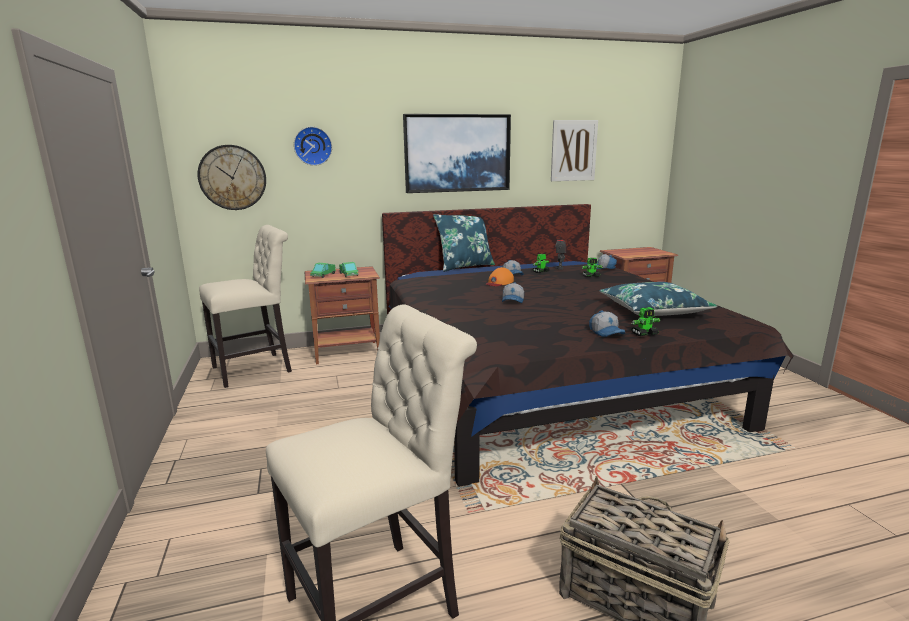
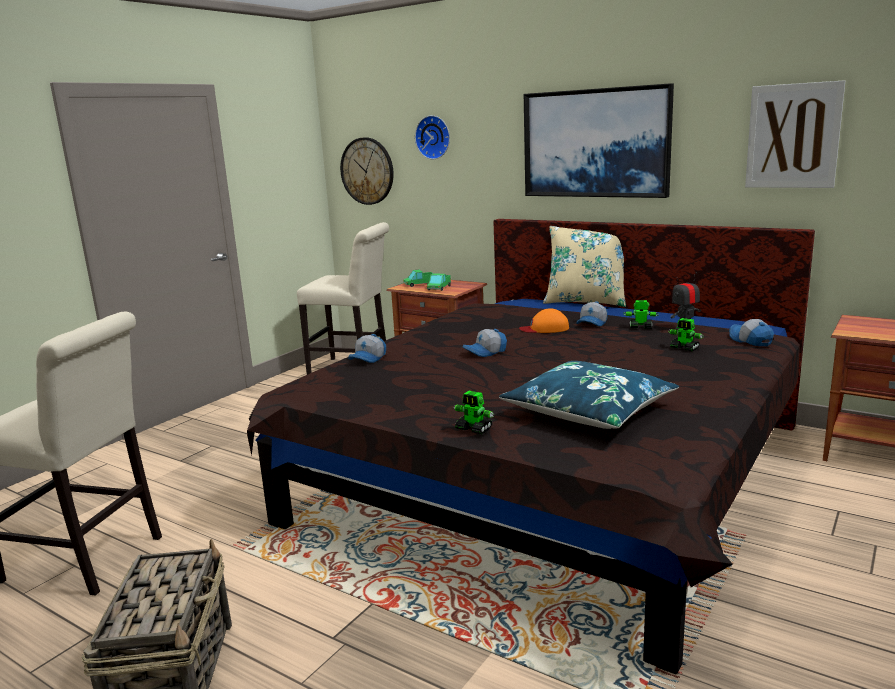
camera: 50 degrees right, 0 degrees up
(464, 266) = (586, 302): blue pillow -> beige pillow
(607, 332) = (445, 413): cap -> cap (368, 358)

